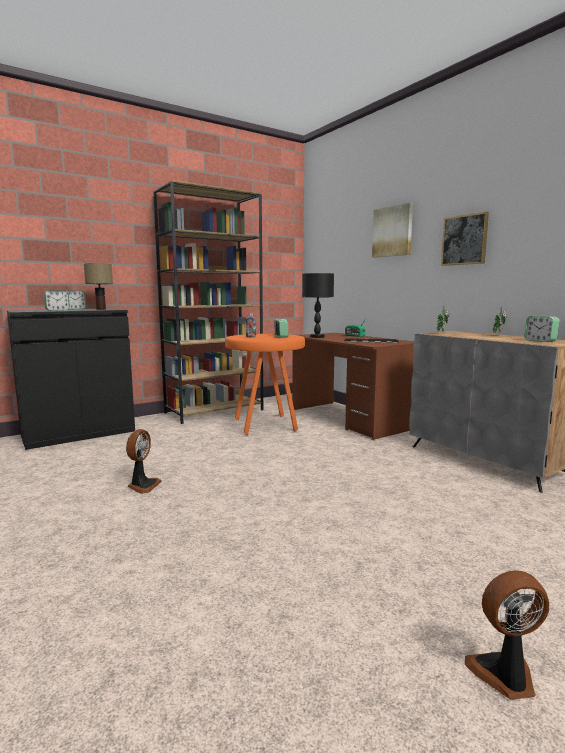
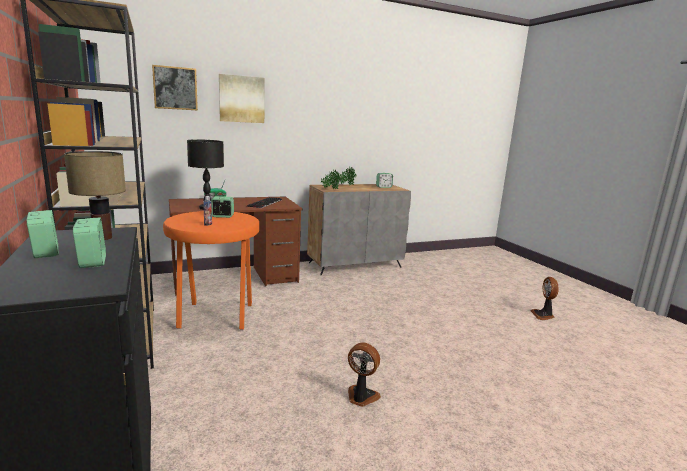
camera: 80 degrees left, 5 degrees up
(464, 240) = (313, 118): picture -> picture (175, 88)

